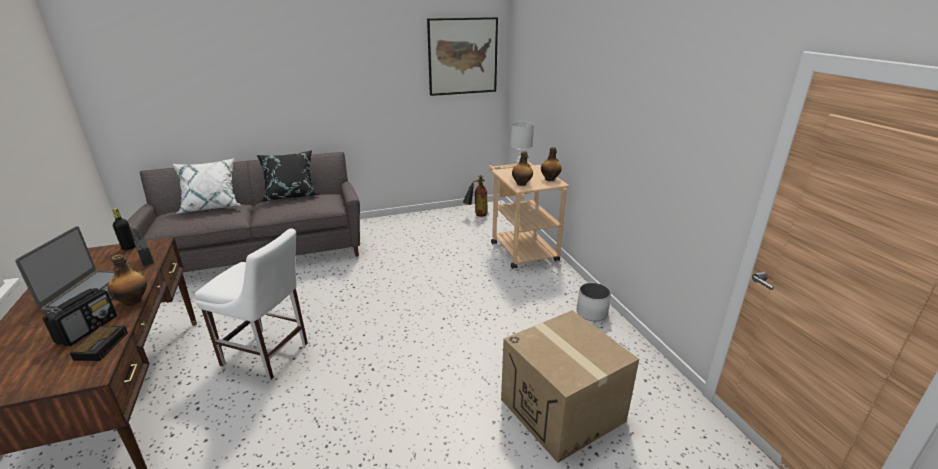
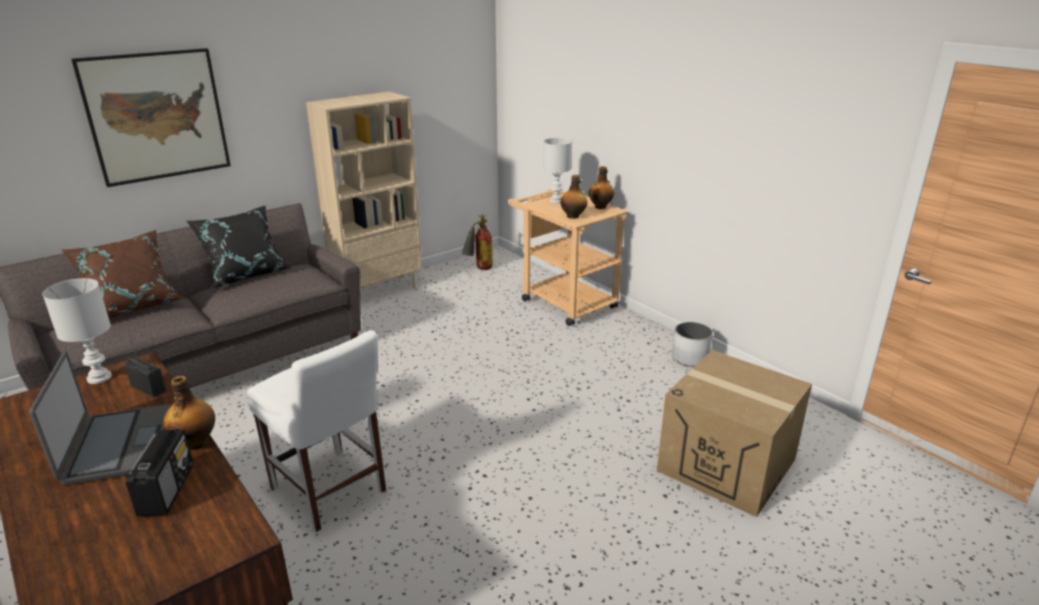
camera: 20 degrees left, 0 degrees up
(102, 345) = (215, 503): alarm clock -> none
(129, 247) = (98, 378): black bottle -> white table lamp
(212, 206) = (133, 307): white pillow -> brown pillow
(268, 355) = (331, 492): white chair -> white chair turned 45 degrees clockwise
(397, 220) = (378, 291): none -> beige bookcase
(462, 56) = (443, 58): picture -> picture (156, 116)

